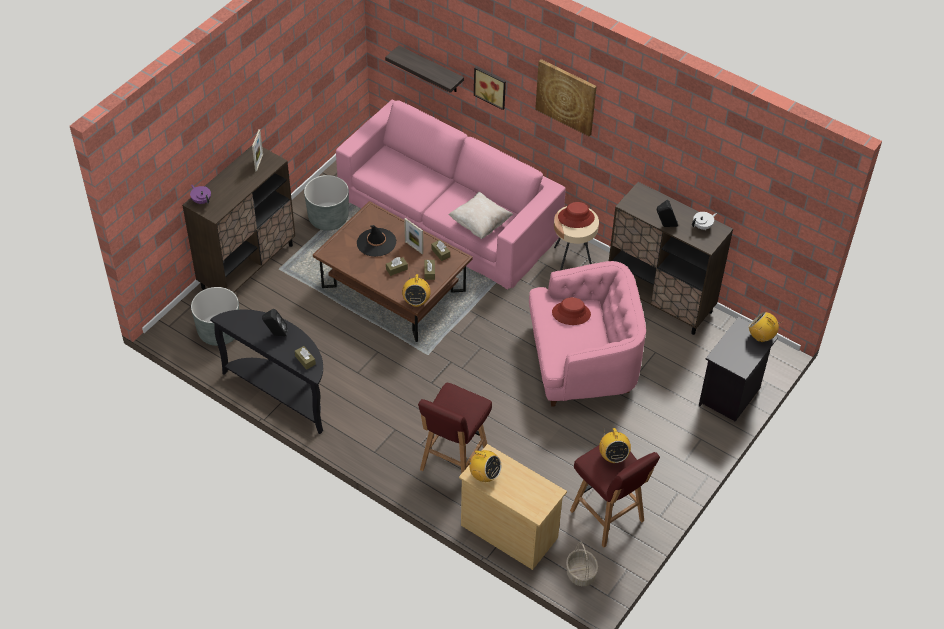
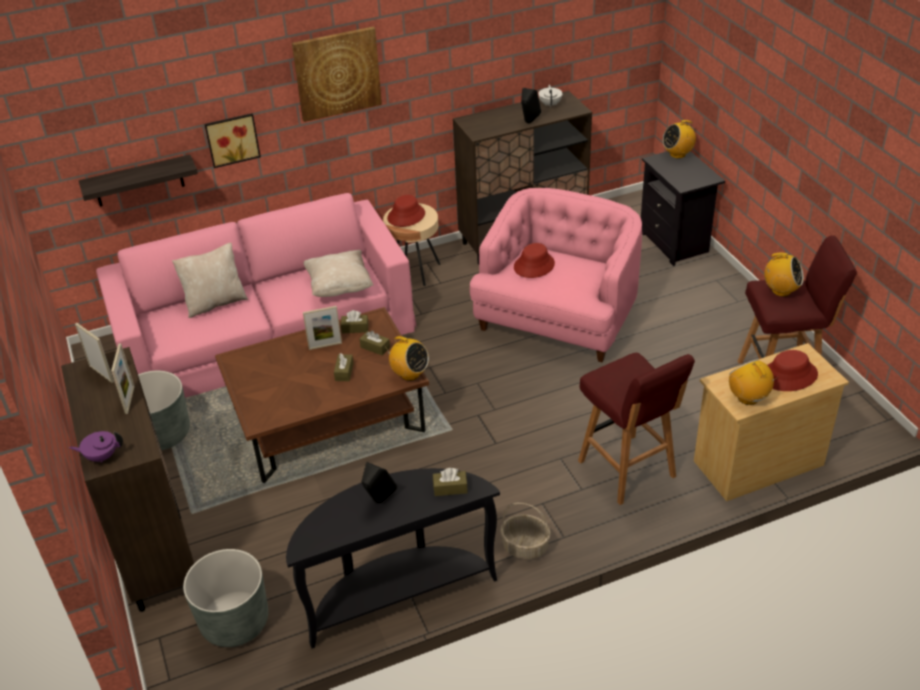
camera: 55 degrees left, 10 degrees down
(247, 186) = (130, 399): none -> picture frame
(376, 242) = (286, 373): black hat -> none
(419, 173) = (215, 303): none -> beige pillow
(484, 475) = (748, 398): radio -> radio turned 90 degrees counterclockwise
(522, 490) = (789, 376): none -> red hat
(580, 573) = (847, 429): basket -> basket (524, 547)

